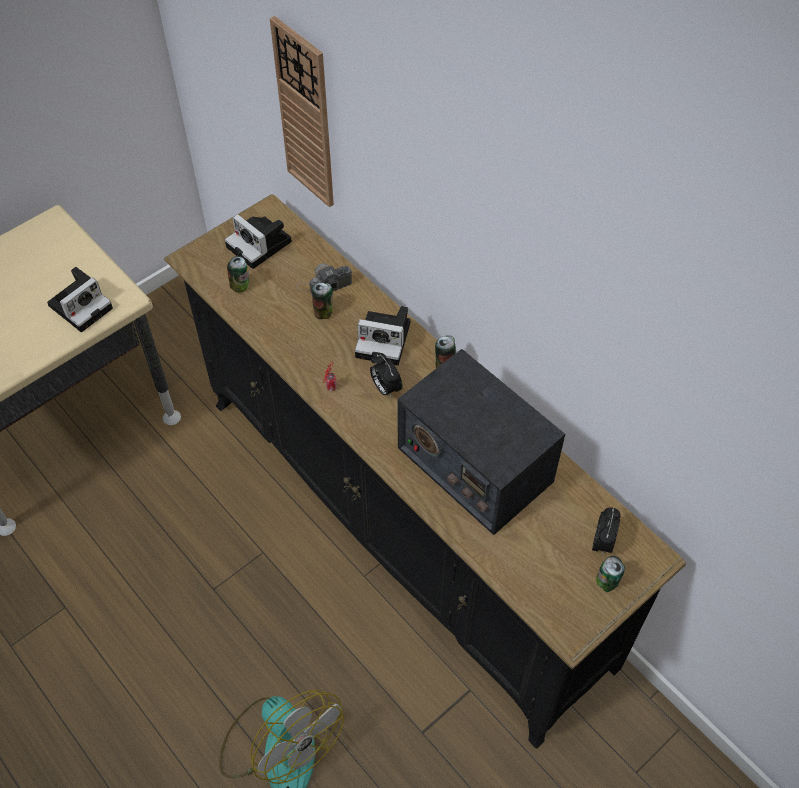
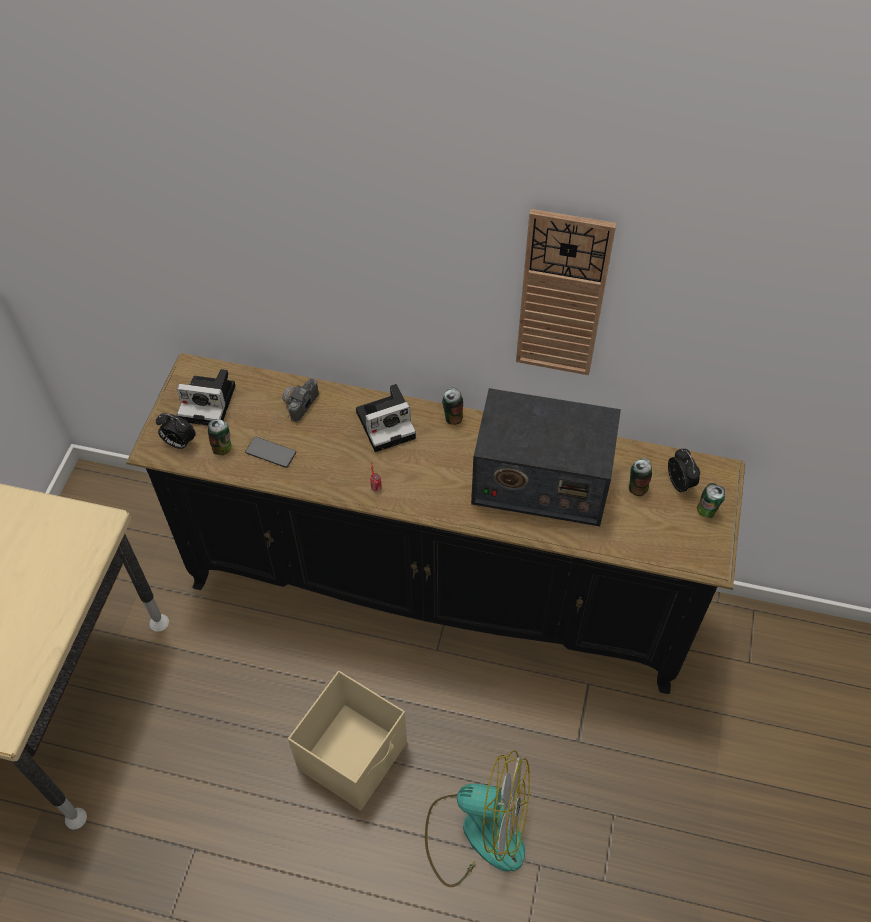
camera: 35 degrees left, 0 degrees up
(82, 305) = (64, 552): camera -> none
(232, 617) = (354, 755): none -> beige storage box
(273, 311) = (270, 453): none -> phone
(306, 115) = (217, 257): wall clock -> wall clock (562, 295)
(323, 312) = (316, 429): can -> can (637, 487)
(385, 388) = (421, 462): alarm clock -> alarm clock (179, 443)

